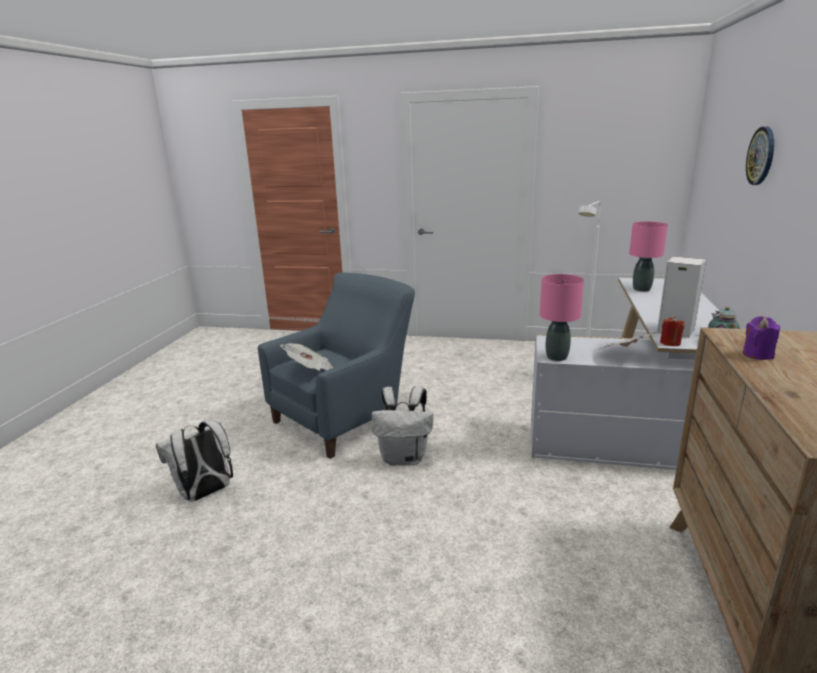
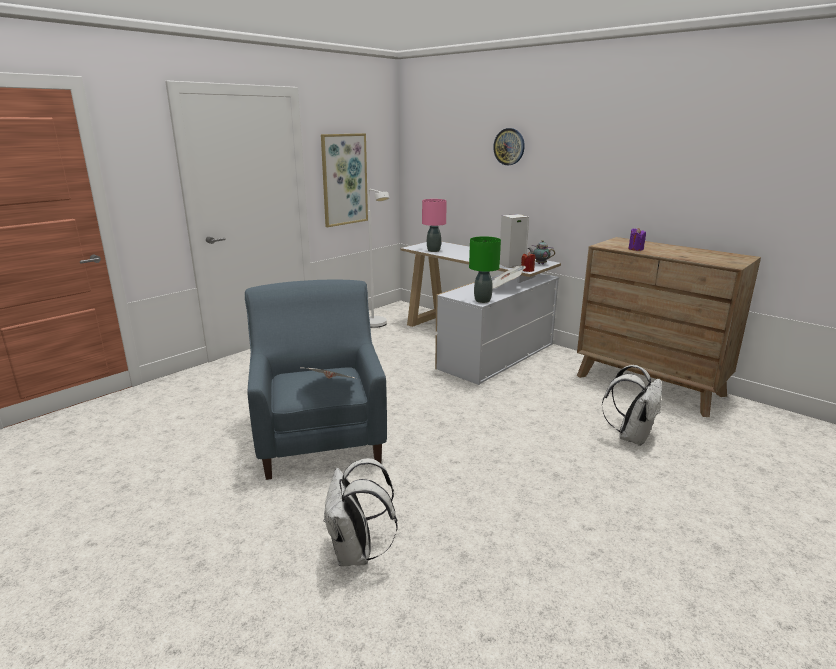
camera: 60 degrees left, 0 degrees up
(404, 458) = (422, 429): white backpack -> white backpack (631, 436)
(557, 357) = (482, 300): pink table lamp -> green table lamp
(591, 188) = (344, 179): none -> picture

